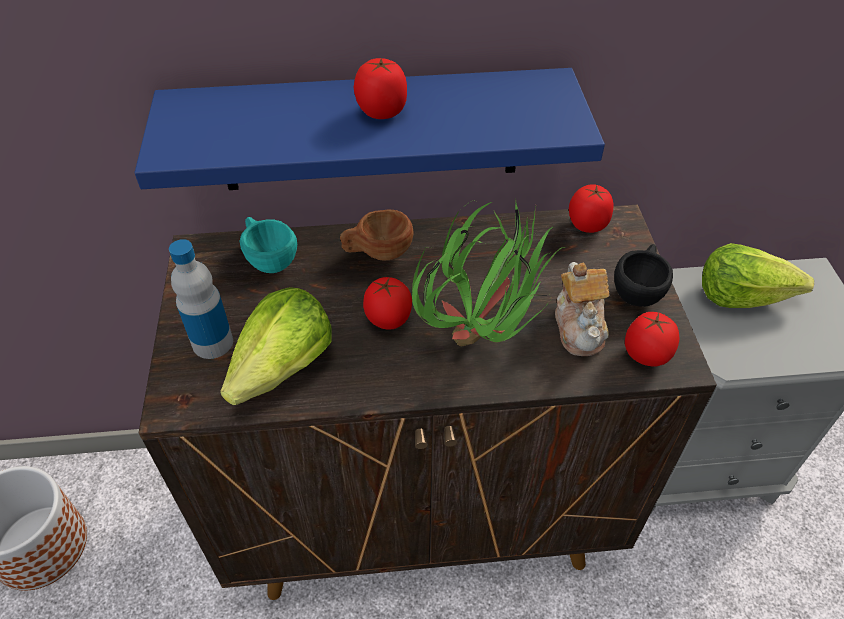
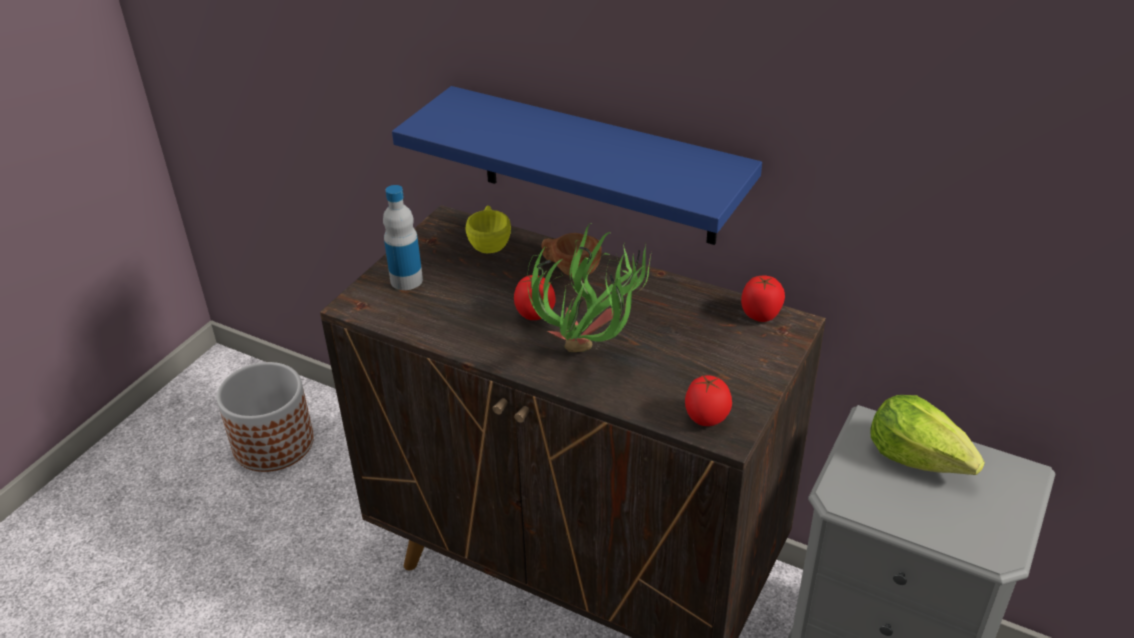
camera: 35 degrees right, 10 degrees down
(268, 259) = (489, 244): turquoise cup -> yellow cup
(284, 368) = (437, 314): lettuce -> none
(382, 112) = (581, 145): tomato -> none
(580, 326) = (674, 378): teapot -> none
(638, 290) = (752, 375): black cup -> none

